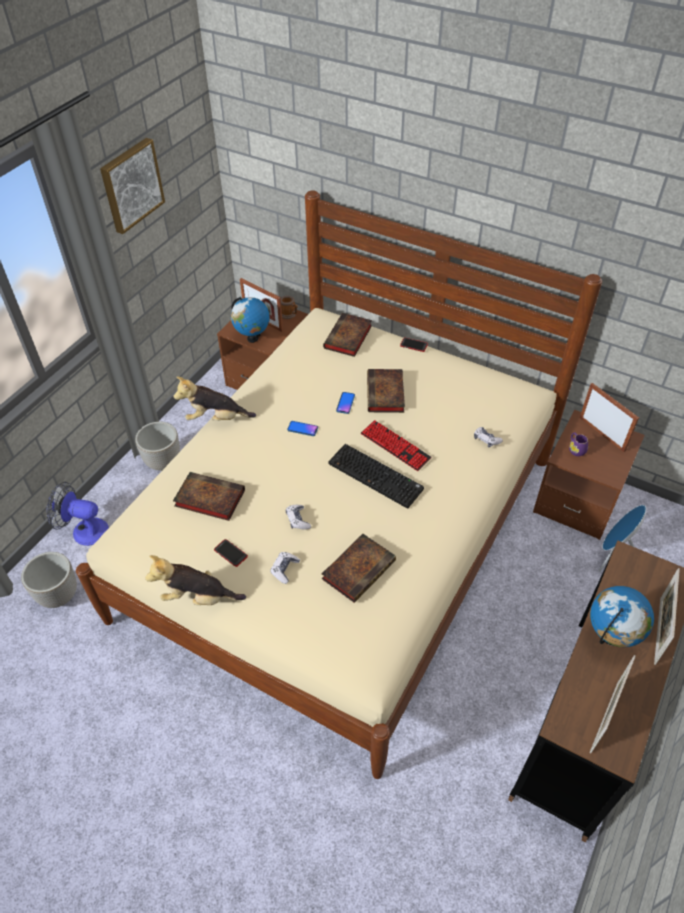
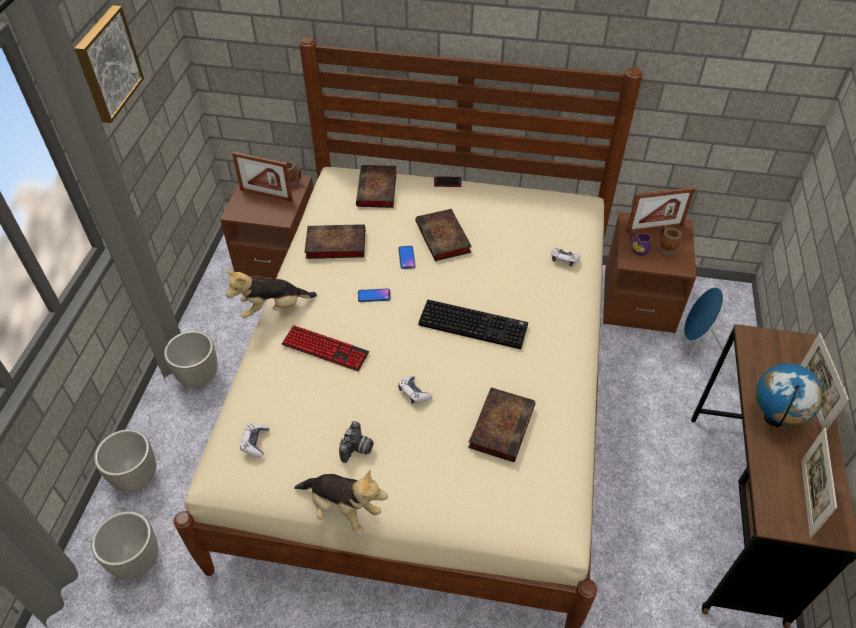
camera: 20 degrees left, 0 degrees up
(84, 530) = (136, 478): fan -> planter
(198, 597) = (342, 509): plush toy -> plush toy turned 135 degrees counterclockwise
(208, 498) = (305, 398): book -> book (334, 245)
(230, 553) = (357, 450): phone -> camera
(252, 338) = (262, 215): globe -> none
(284, 569) = (424, 449): game controller -> game controller (255, 442)
(395, 446) = (478, 289): keyboard -> keyboard (325, 349)
(602, 434) = (654, 228): picture frame -> picture frame turned 135 degrees clockwise
(605, 454) = (666, 247): none -> mug

